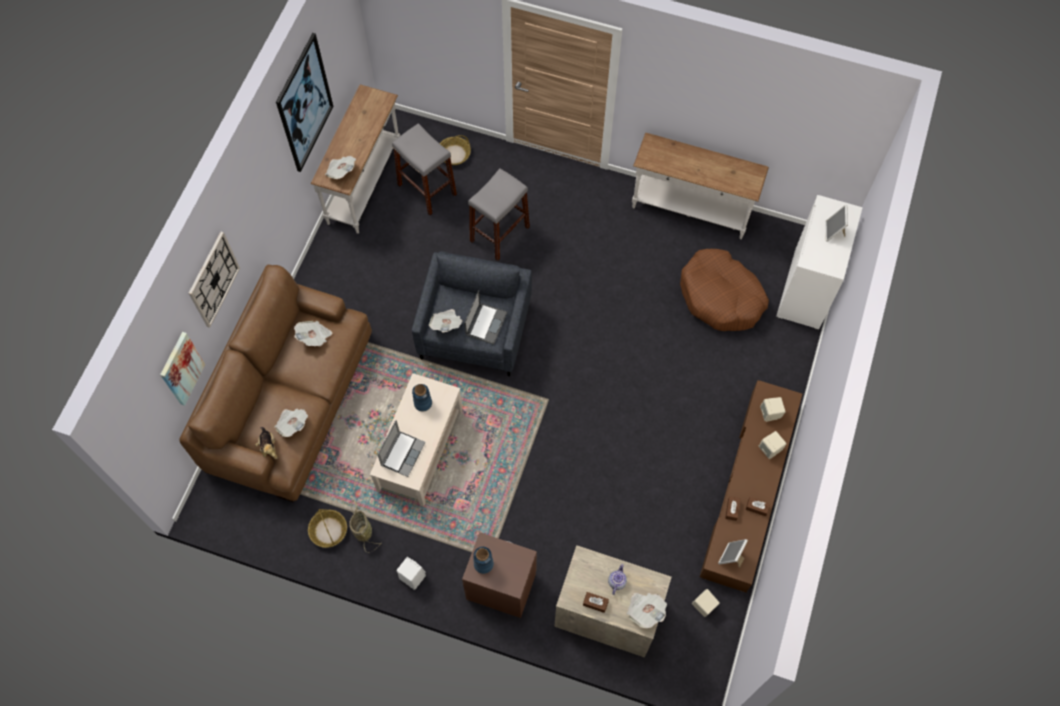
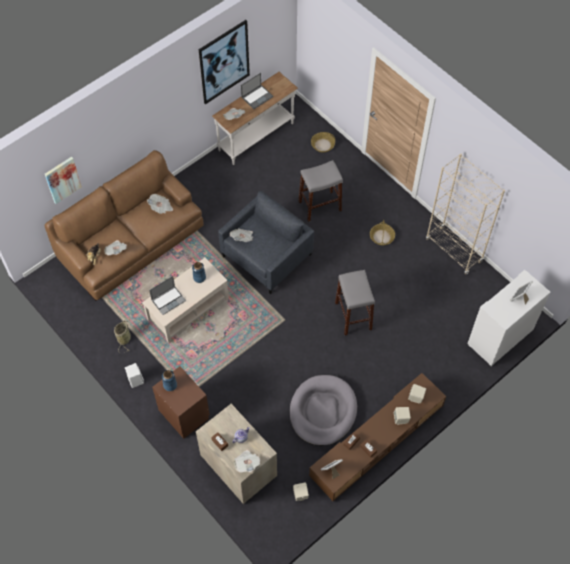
camera: 30 degrees right, 5 degrees down
(213, 279) = (108, 137): wall clock -> none
(328, 531) = (105, 328): basket -> basket (382, 237)
(427, 189) = (292, 158): grey stool -> grey stool (353, 316)
(486, 323) = (267, 249): laptop -> laptop (257, 97)
(665, 489) = (323, 411): none -> grey dog bed
(690, 211) = (453, 250): white console table -> beige bookcase
(721, 296) = (438, 313): brown dog bed -> none

